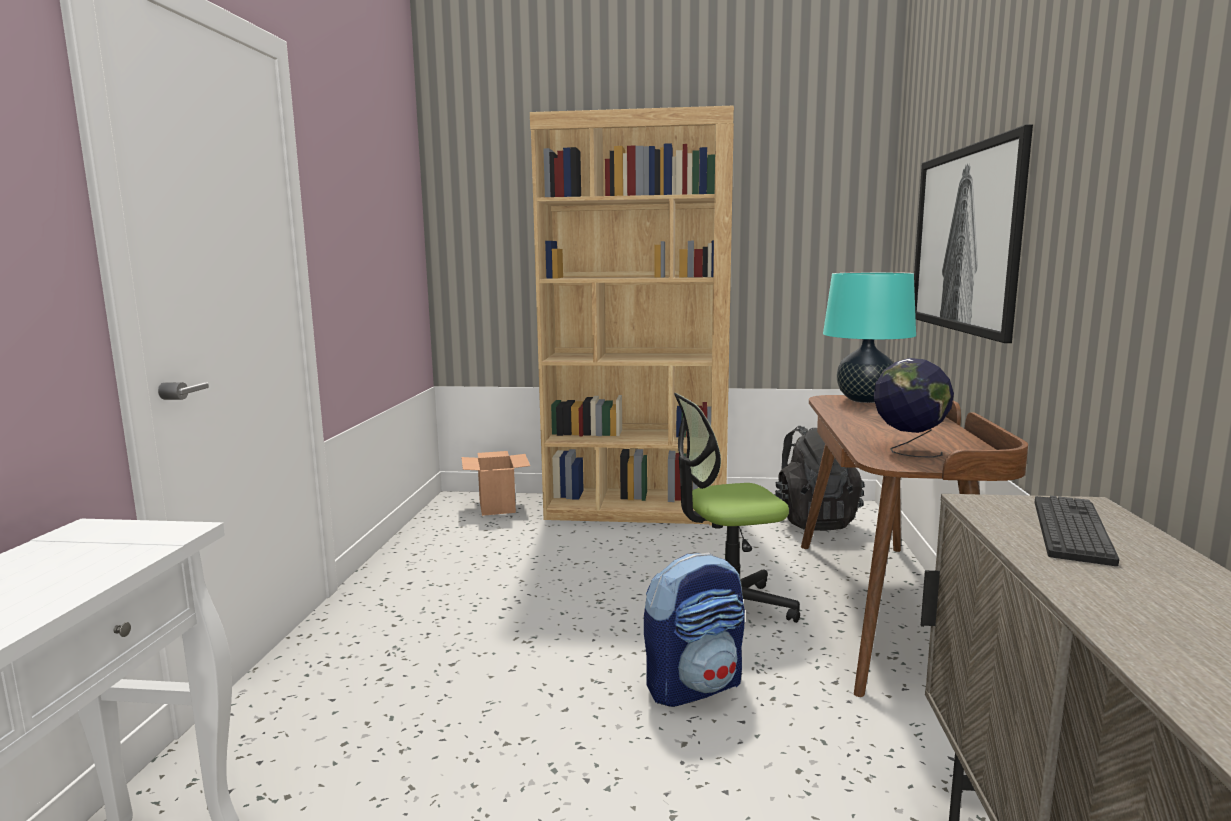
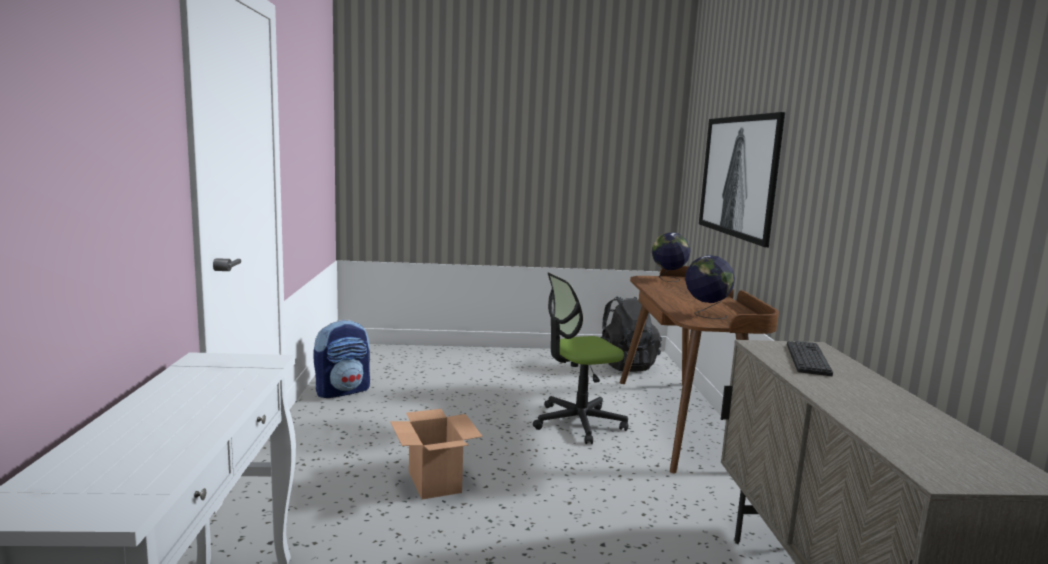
camera: 10 degrees left, 0 degrees up
(496, 506) = (387, 354): cardboard box -> cardboard box (434, 482)
(637, 510) = (496, 357): brown bookcase -> none
(695, 686) = (568, 470): backpack -> backpack (343, 391)
(865, 400) = (668, 280): turquoise table lamp -> globe

